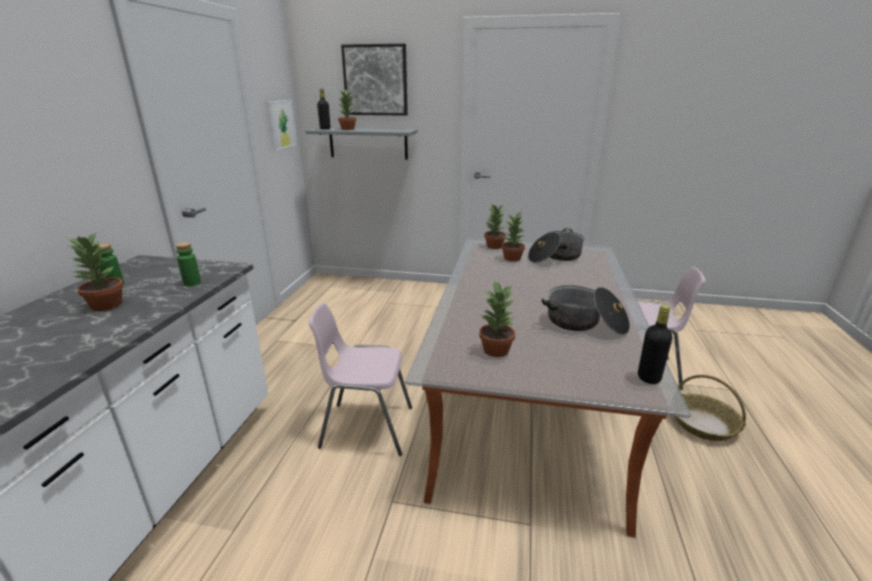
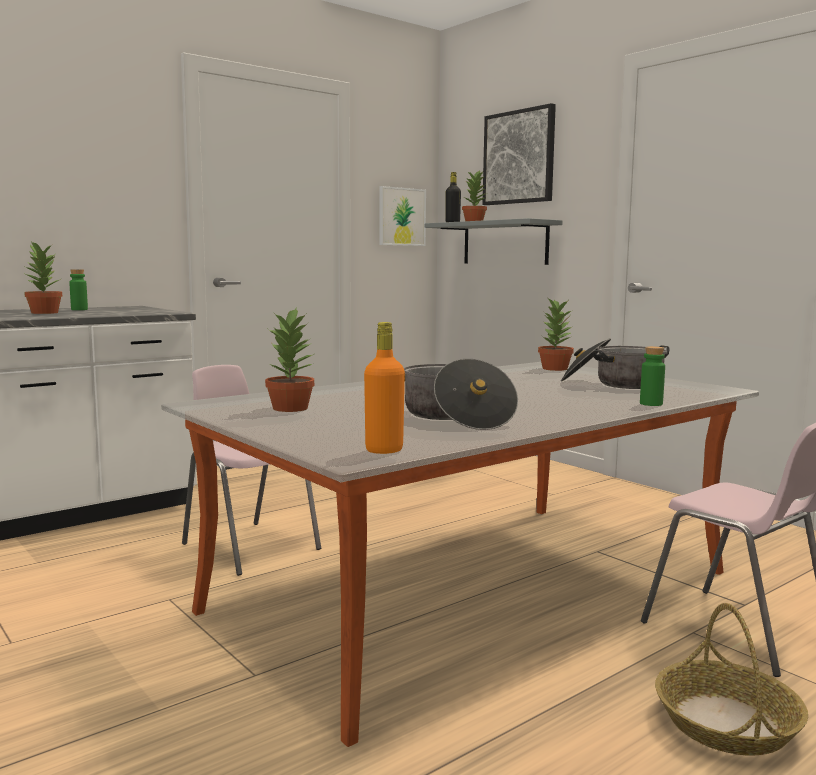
camera: 40 degrees right, 15 degrees down
(192, 283) = (121, 313): green bottle -> green bottle (651, 404)
(512, 258) = (544, 377): potted plant -> none
(648, 378) = (384, 450): black bottle -> orange bottle

